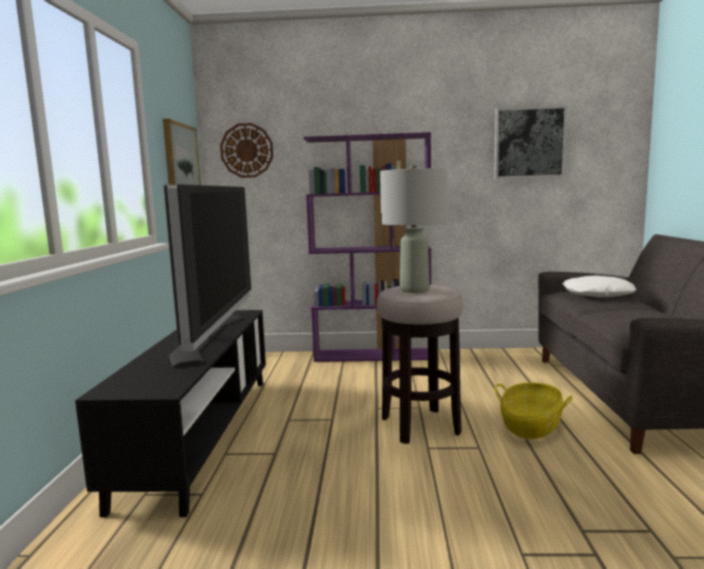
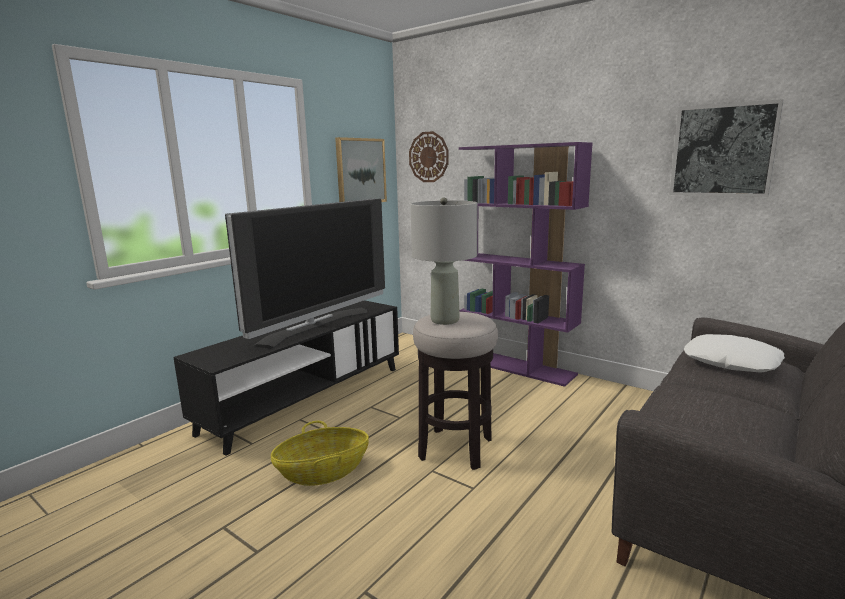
camera: 35 degrees right, 5 degrees up
(531, 426) = (554, 488): basket -> basket (323, 472)

